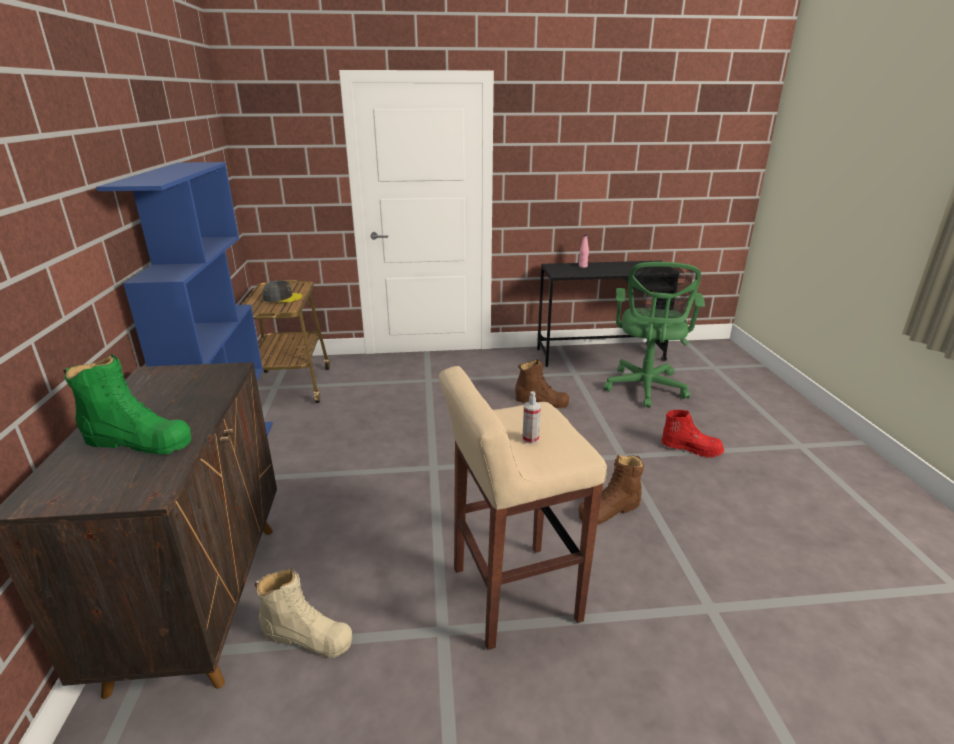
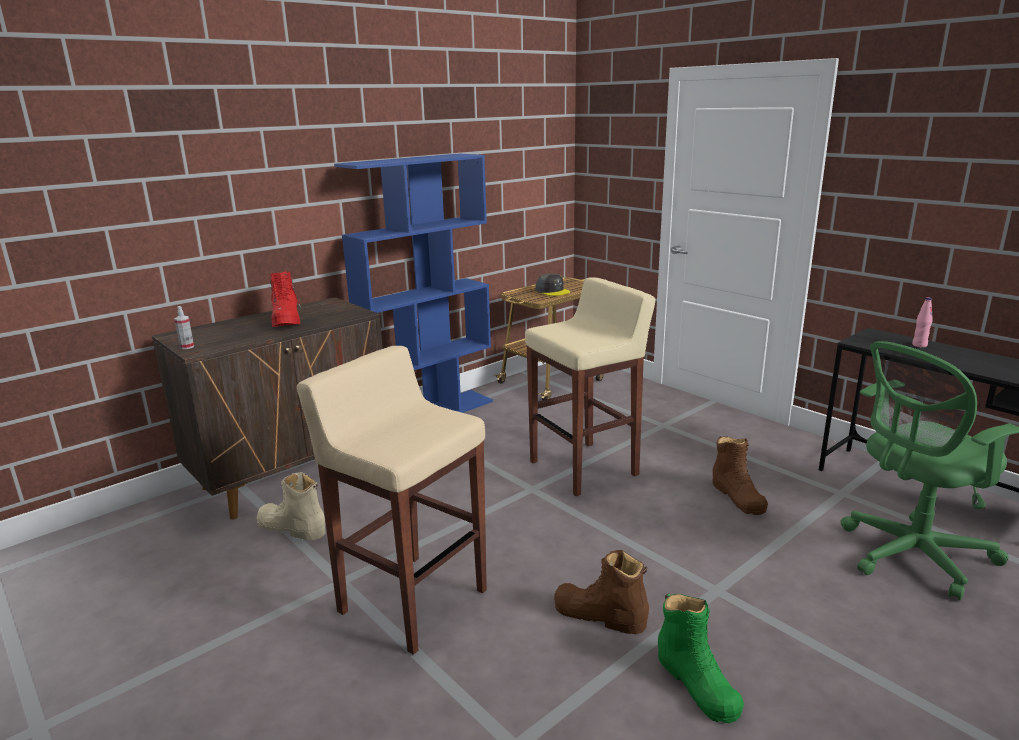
camera: 55 degrees right, 5 degrees down
(138, 441) = (247, 329): green boot -> green boot (697, 684)
(307, 637) = (291, 527): beige boot -> beige boot turned 135 degrees clockwise
(438, 433) = (585, 468): none -> beige stool
(530, 439) = (397, 429): spray bottle -> spray bottle (187, 347)
(691, 449) = (824, 642): red boot -> red boot (286, 320)

